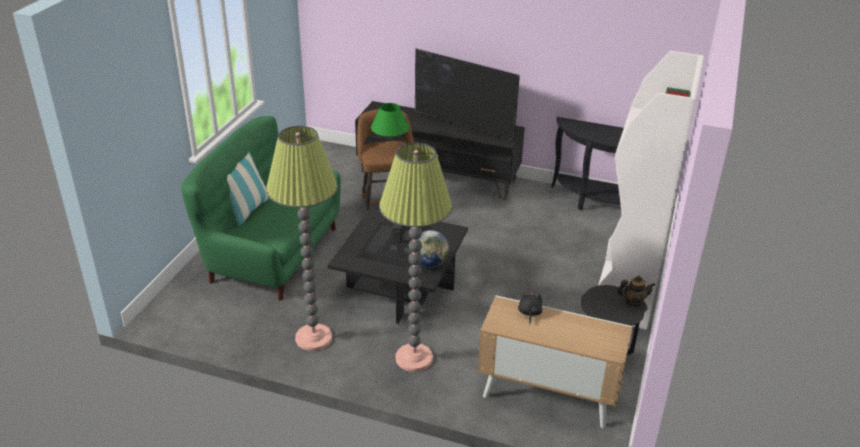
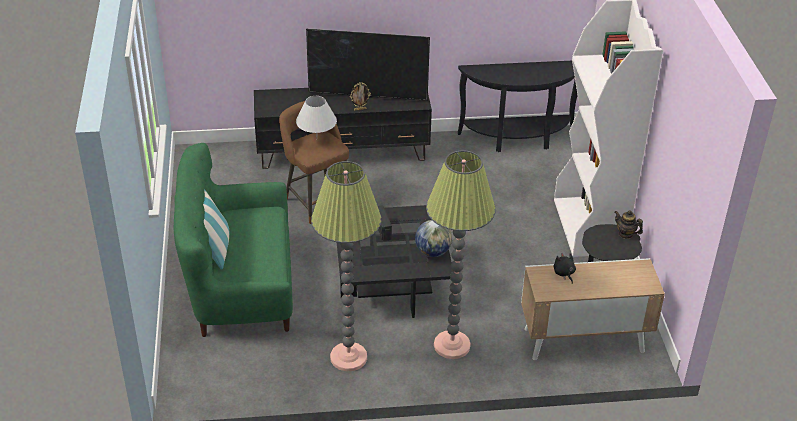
camera: 25 degrees left, 5 degrees up
(390, 145) = (317, 139): green table lamp -> white table lamp
(449, 133) = (360, 109): none -> picture frame
(633, 301) = (625, 234): teapot -> teapot turned 120 degrees counterclockwise

